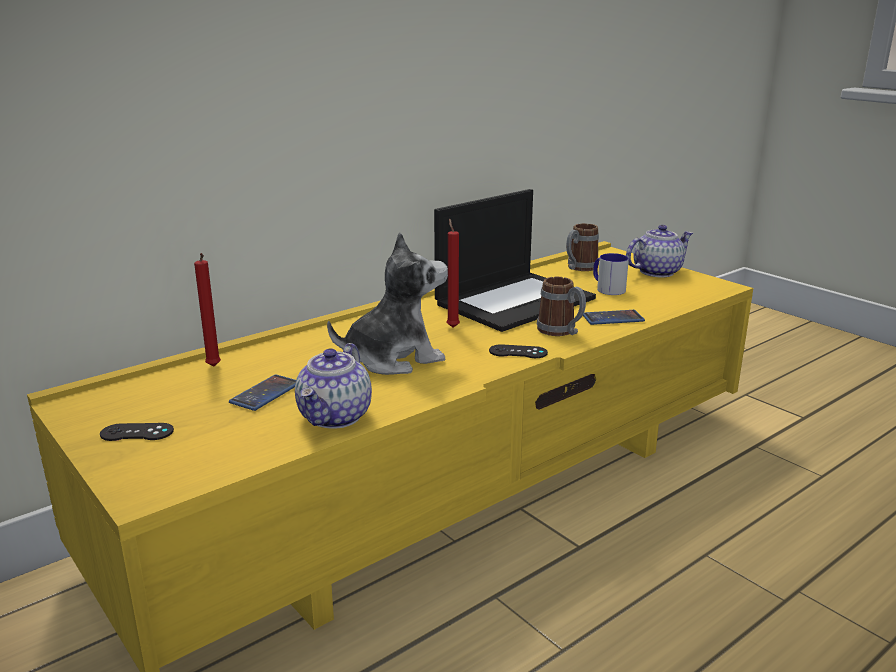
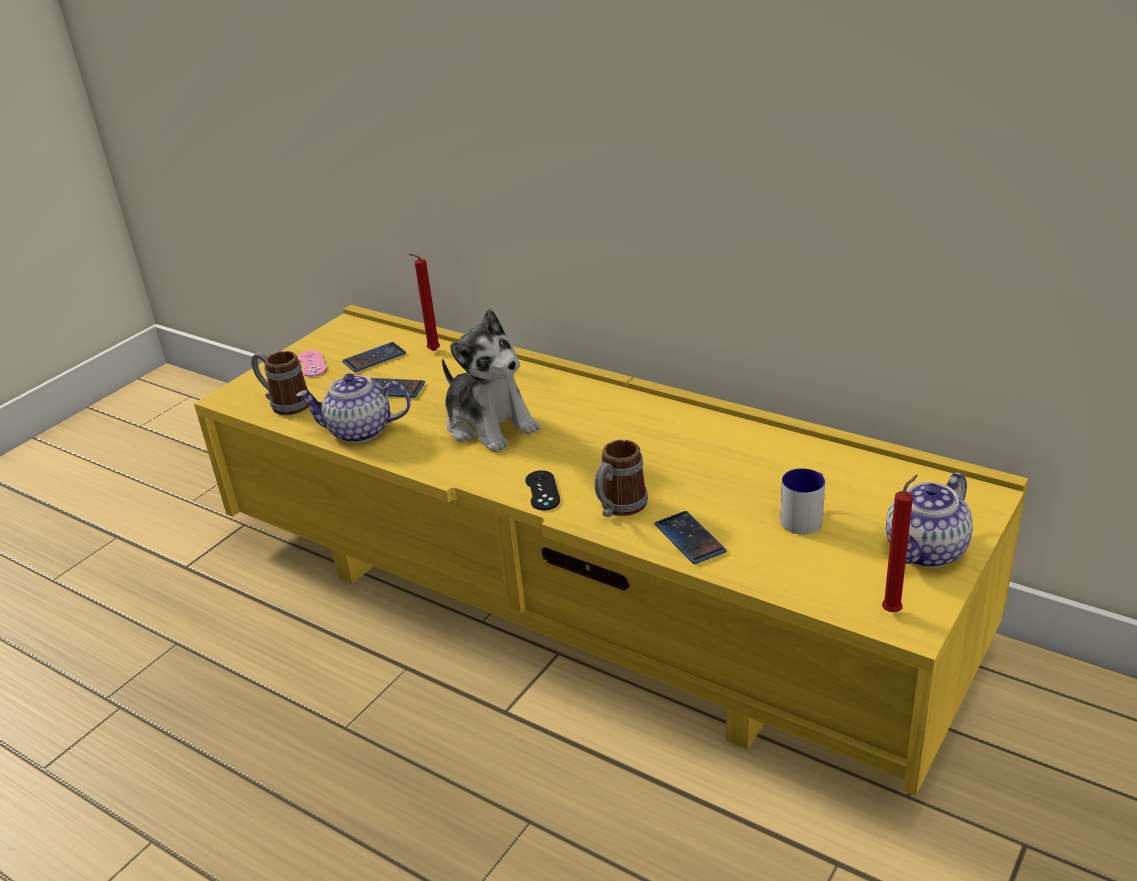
camera: 75 degrees right, 10 degrees up
(137, 432) = (312, 364): black game controller -> pink game controller
(181, 396) = (374, 358): none -> phone
(452, 326) = (591, 436): red candle -> red candle (894, 610)
(515, 300) = (702, 457): laptop -> none
(579, 268) = (877, 480): mug -> mug (285, 404)
(657, 272) = (926, 551): teapot -> teapot turned 90 degrees clockwise

